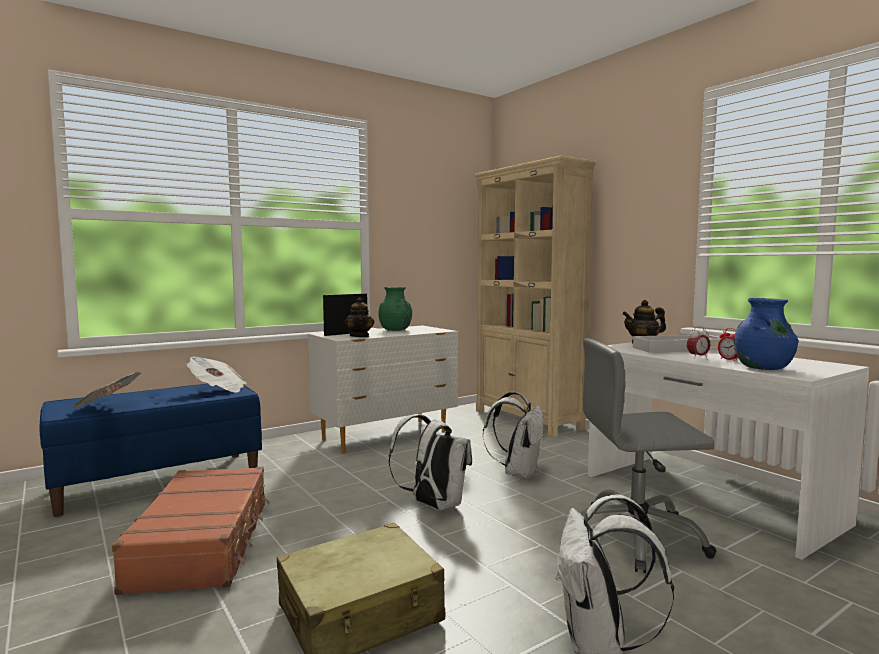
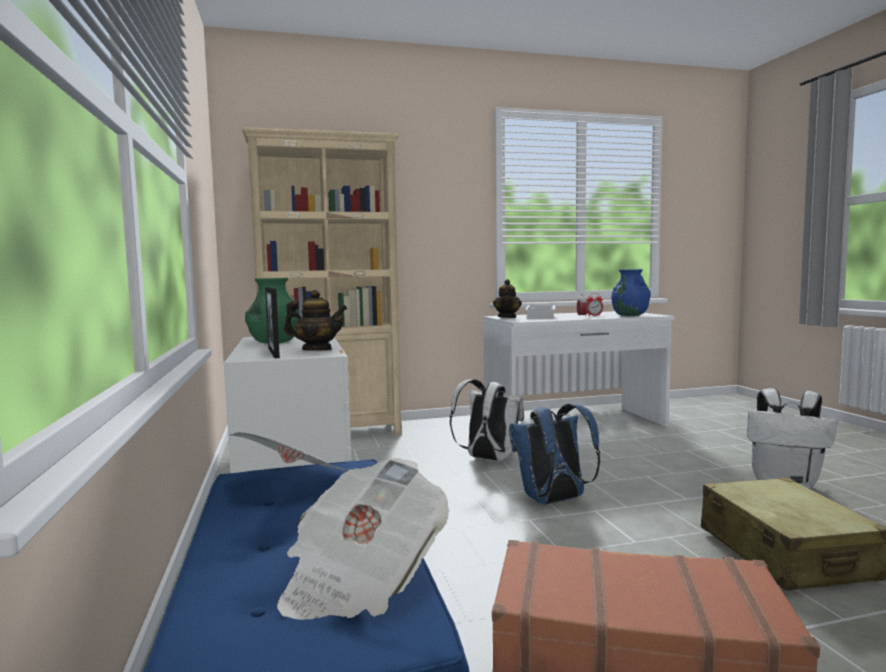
camera: 70 degrees left, 0 degrees up
(433, 505) = (553, 501): white backpack -> blue backpack
(636, 537) = (636, 450): grey office chair -> none

